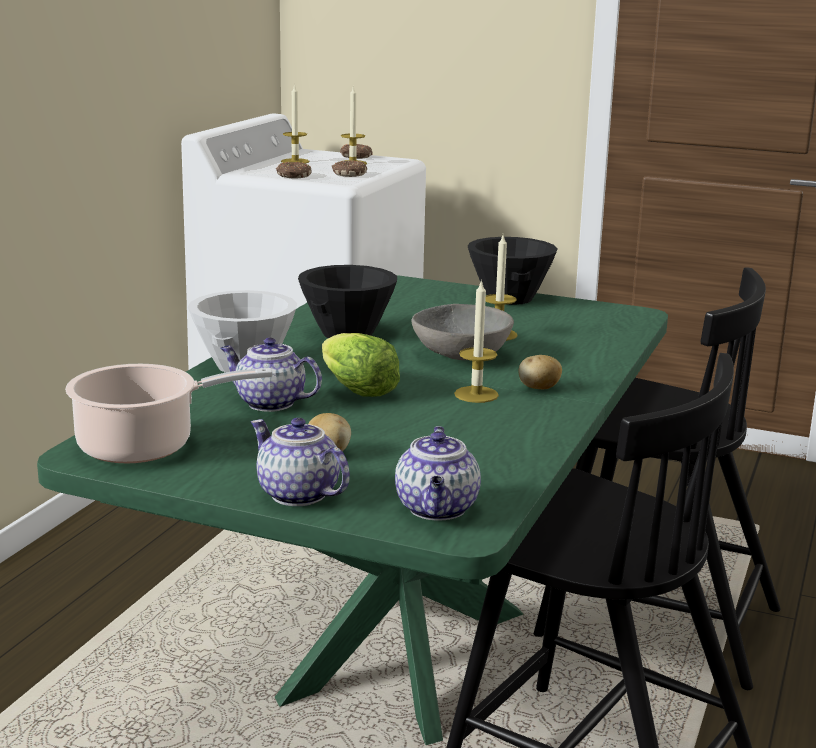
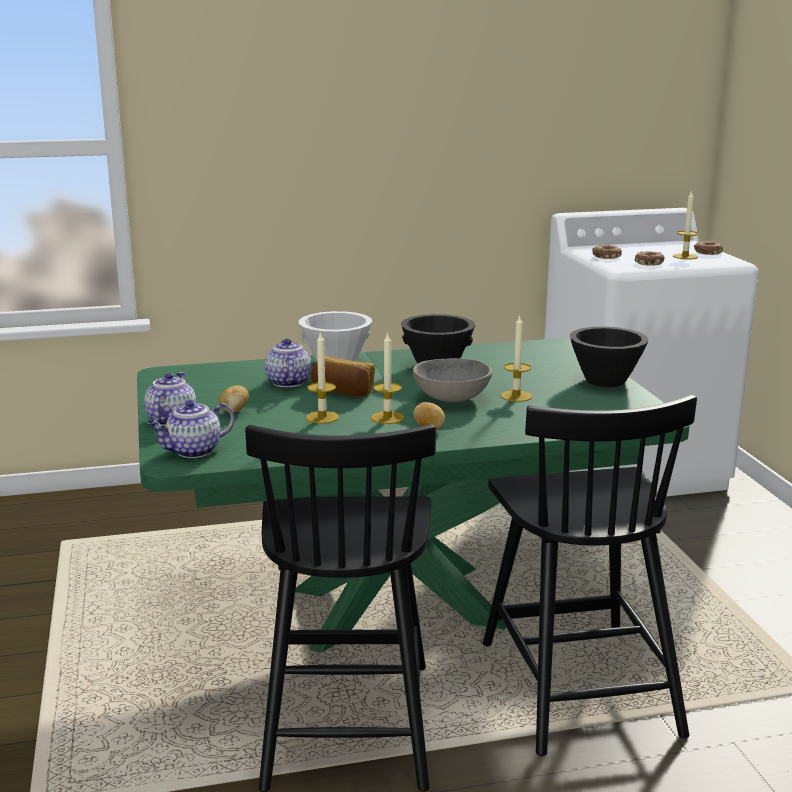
camera: 55 degrees right, 0 degrees up
(144, 446) = (189, 378): cooking pot -> none
(295, 161) = (649, 247): candle -> candle (322, 417)
(355, 389) = (343, 392): lettuce -> bread

